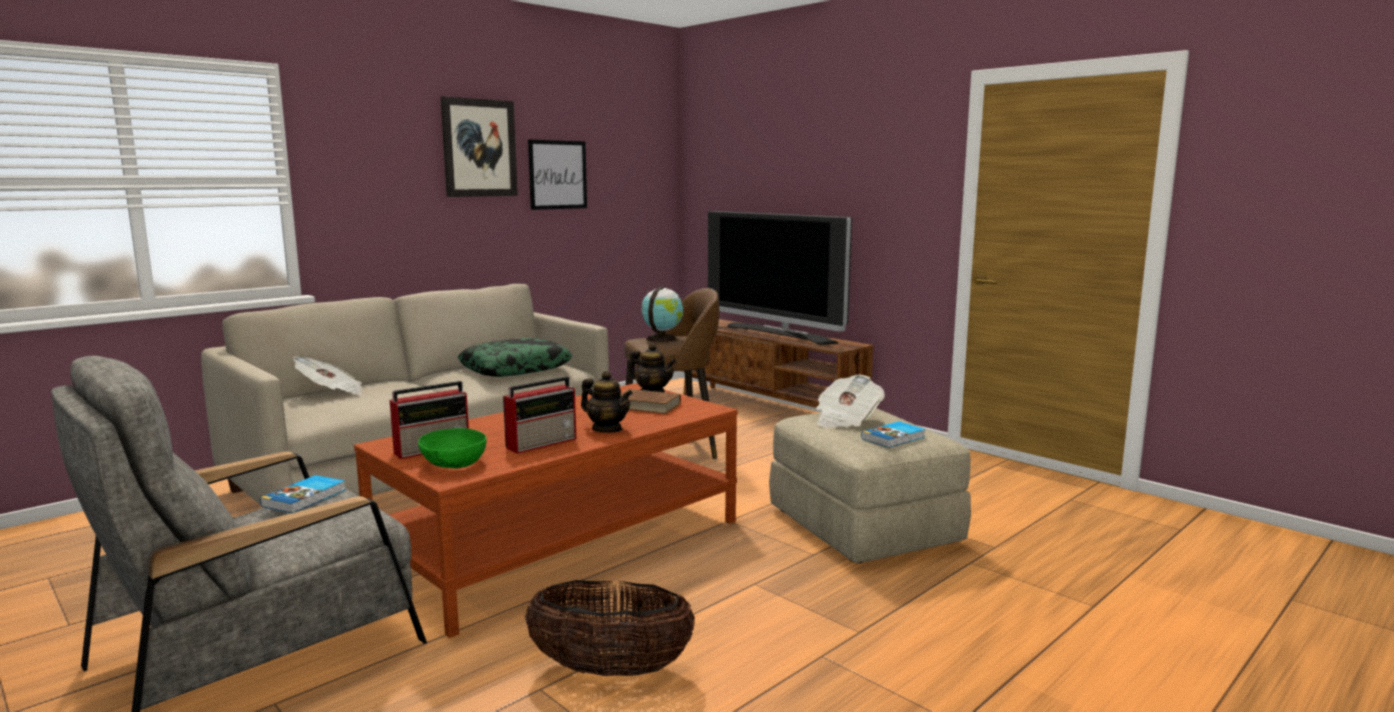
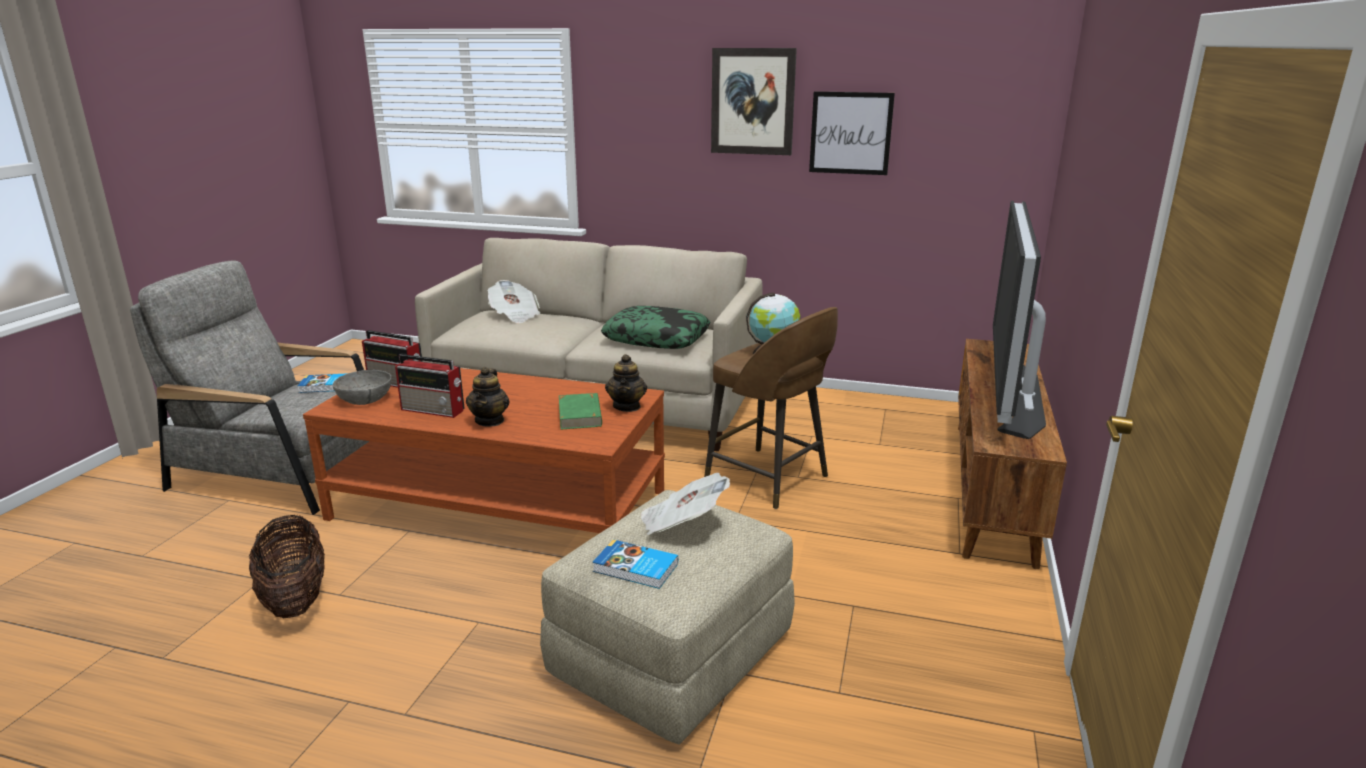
camera: 60 degrees right, 10 degrees up
(454, 463) = (365, 399): green bowl -> grey bowl
(647, 406) = (580, 415): brown book -> green book

